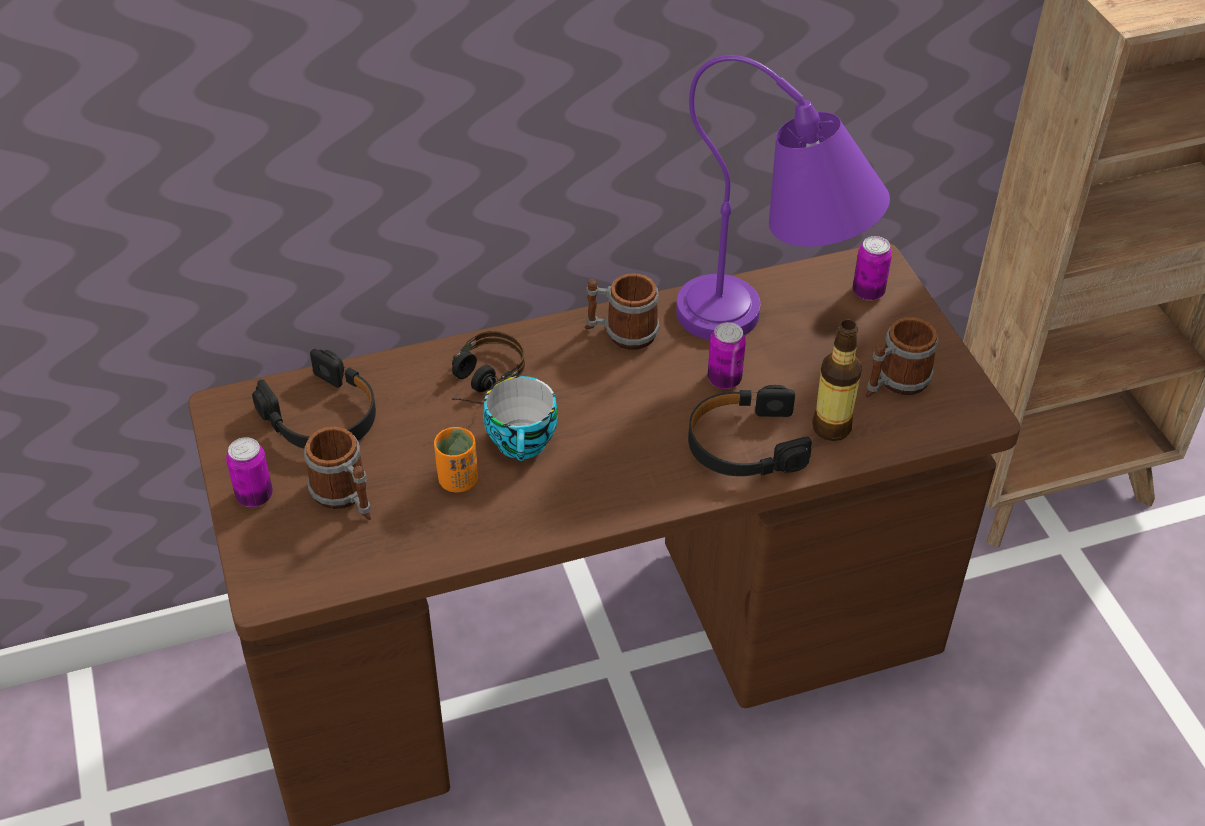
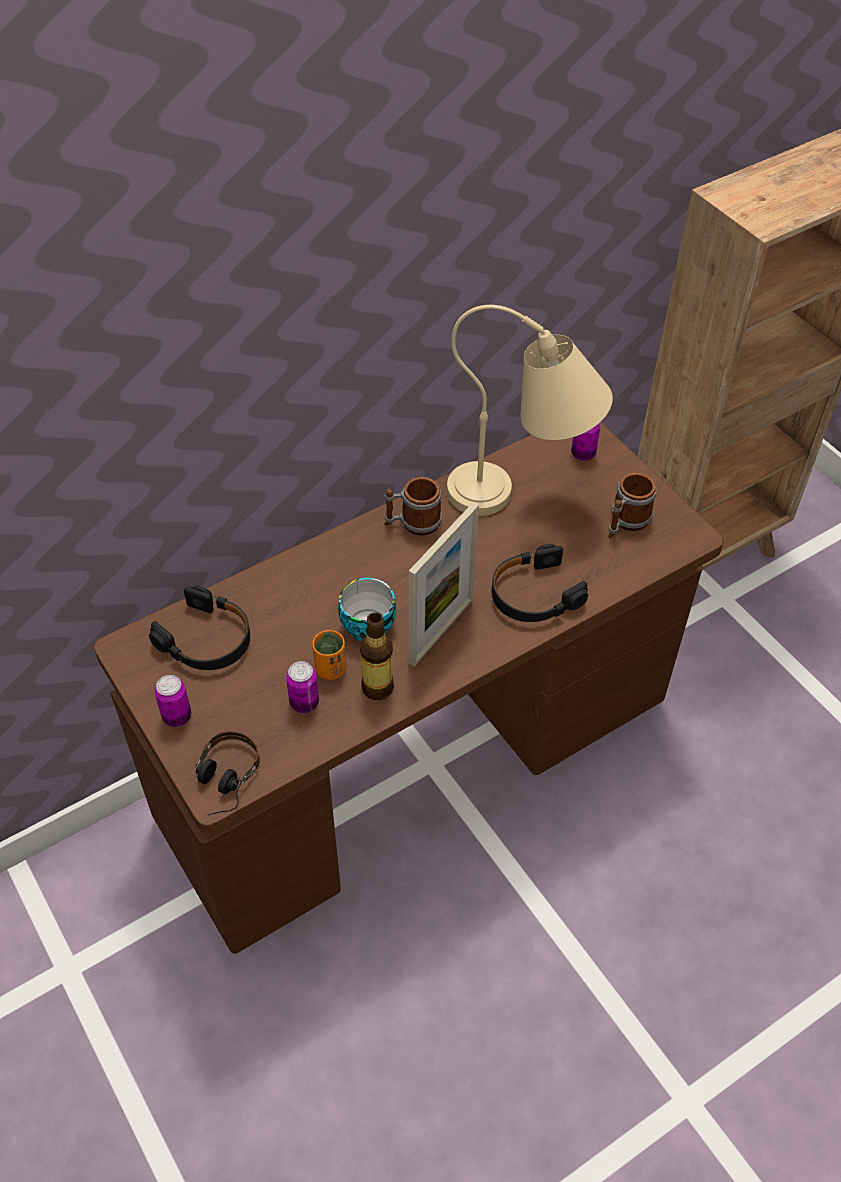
camera: 15 degrees left, 5 degrees up
(345, 497) = (249, 701): mug -> none
(479, 383) = (319, 586): headphones -> headphones (223, 783)
(611, 464) = (441, 631): none -> picture frame
(724, 379) = (502, 545): can -> can (304, 703)
(772, 328) = (523, 497): purple table lamp -> beige table lamp
(831, 427) = (592, 567): bottle -> bottle (377, 688)

